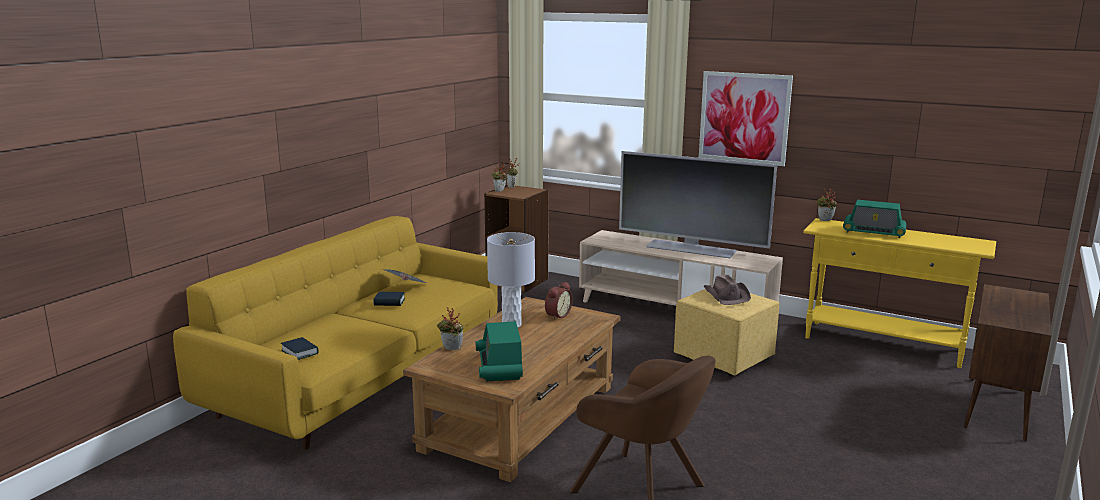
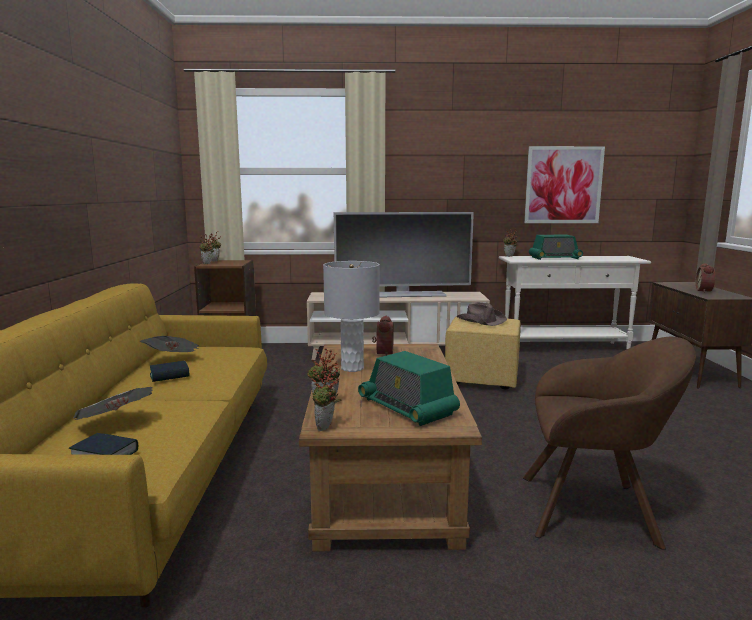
camera: 30 degrees left, 5 degrees down
(324, 332) = (115, 423): none -> newspaper
(427, 367) = (326, 428): none -> potted plant
(744, 118) = (433, 177): picture -> picture (563, 185)
(884, 344) = (565, 348): yellow console table -> white console table
(1014, 310) = (705, 291): none -> alarm clock

